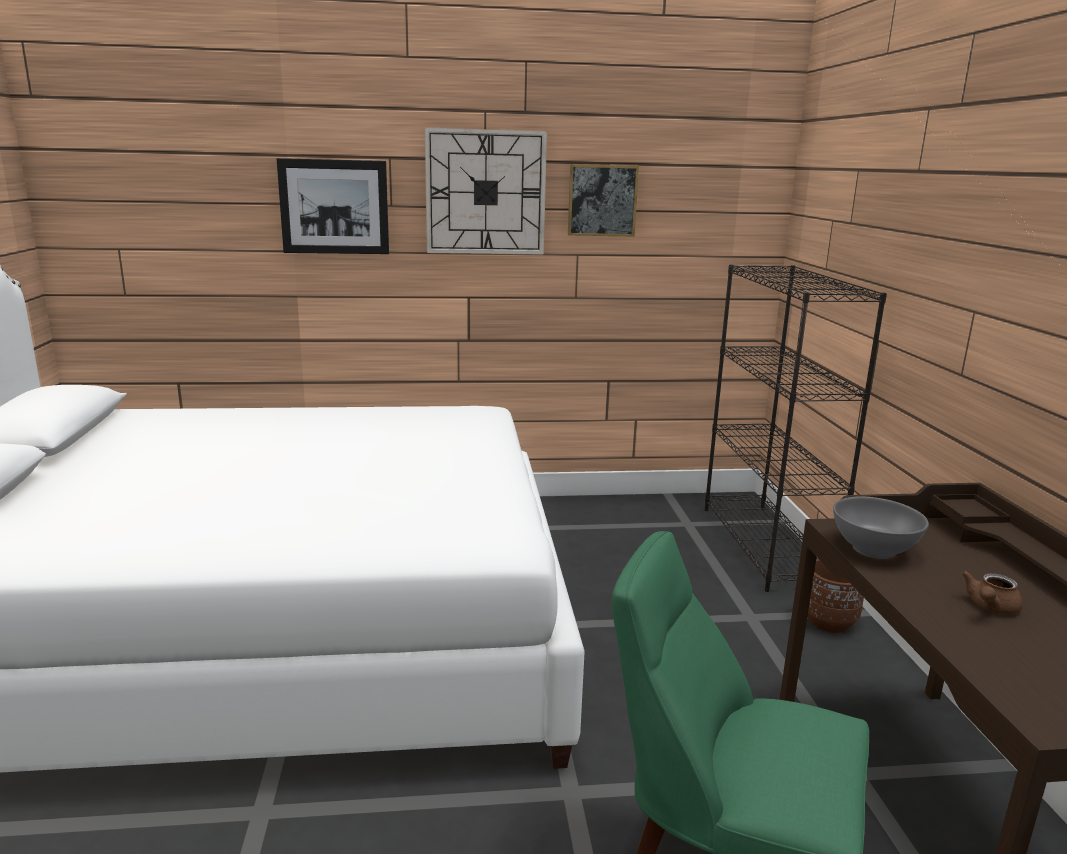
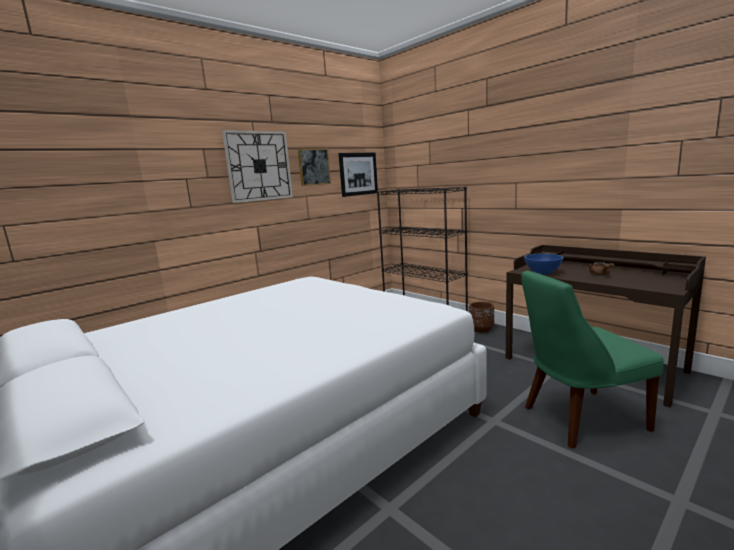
camera: 35 degrees left, 5 degrees down
(334, 207) = (173, 180): picture -> picture (358, 174)
(873, 549) = (542, 272): grey bowl -> blue bowl

